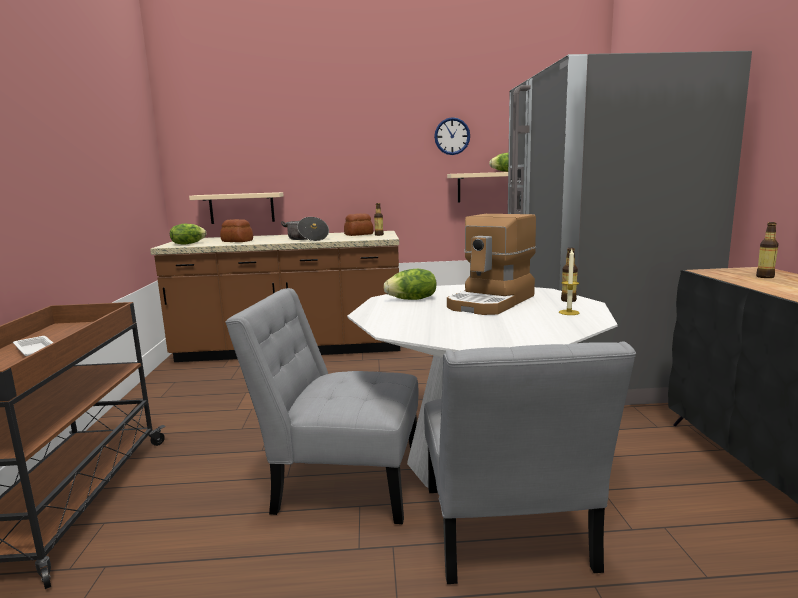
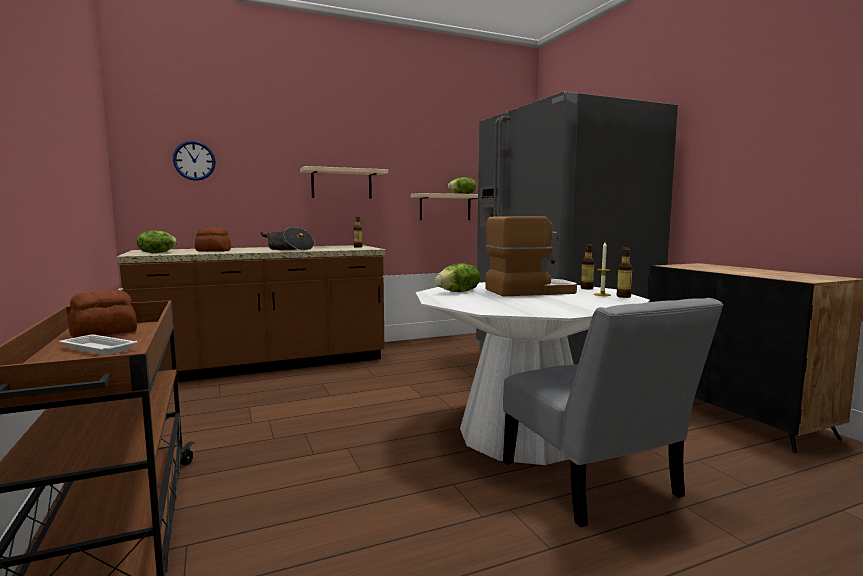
camera: 20 degrees left, 5 degrees down
(242, 208) = (205, 219): beige shelf -> beige shelf (341, 184)
(341, 481) = (418, 468): grey chair -> none
(359, 234) = (336, 247): bread -> bread (105, 333)
(452, 136) = (415, 160): wall clock -> wall clock (194, 160)
(492, 302) = (530, 291): coffee machine -> coffee machine turned 120 degrees counterclockwise
(765, 277) = (713, 267): bottle -> bottle (623, 296)

